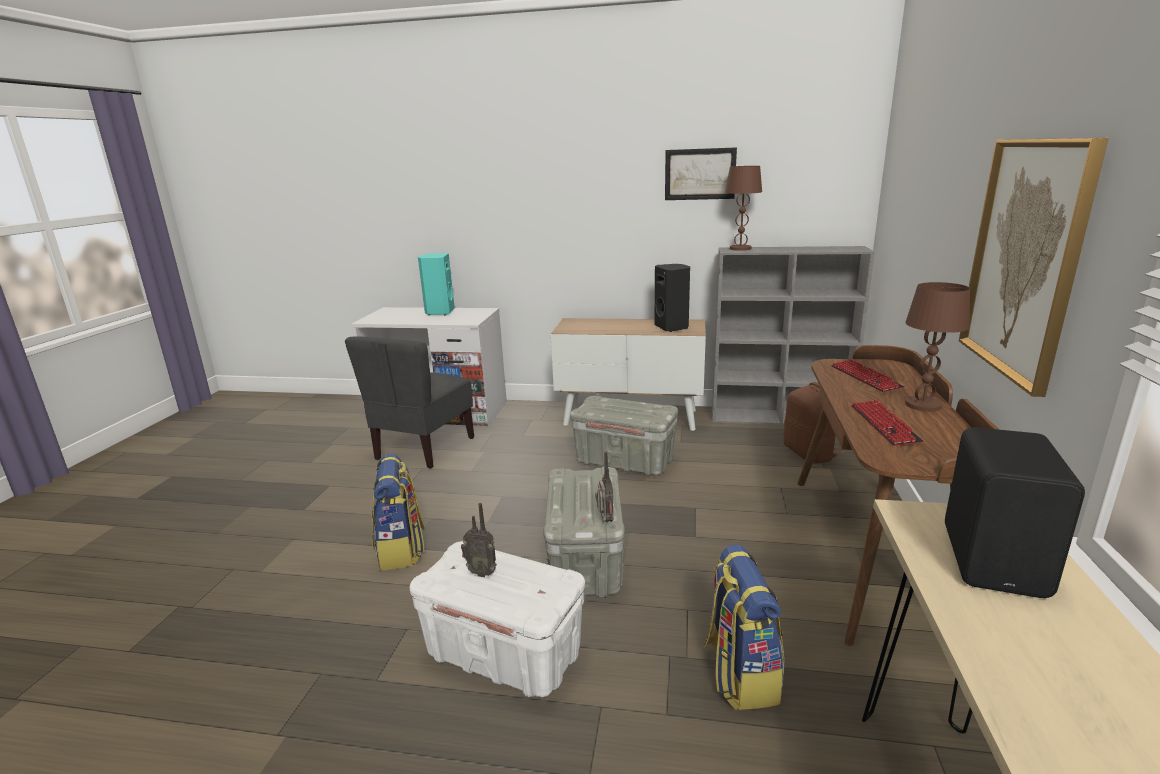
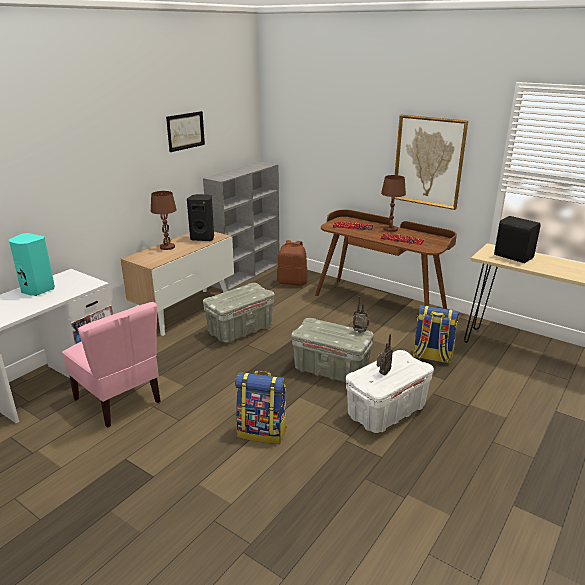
camera: 65 degrees left, 5 degrees up
(424, 448) = (119, 400): grey chair -> pink chair
(740, 249) = (219, 176): brown table lamp -> brown table lamp (167, 247)

